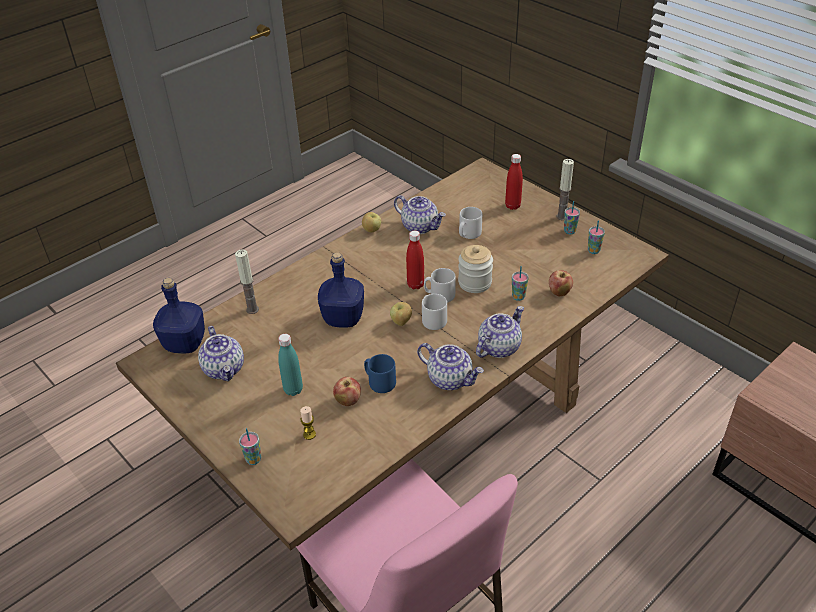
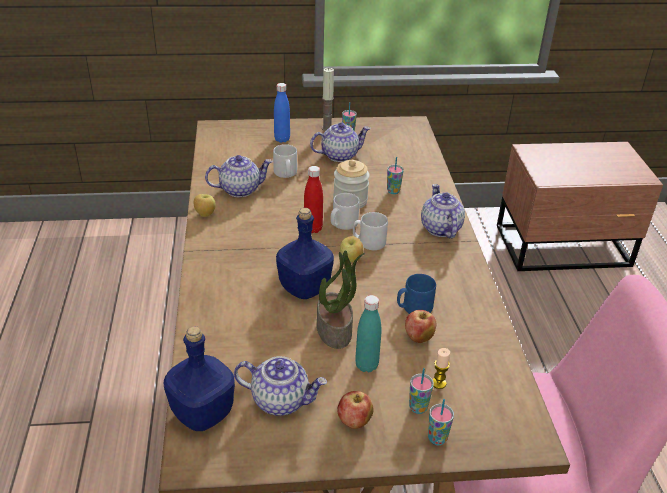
camera: 55 degrees left, 5 degrees down
(252, 309) = (214, 338): candle -> none
(314, 356) = (335, 330): none -> potted plant
(450, 379) = (451, 269): teapot -> teapot (339, 155)
(512, 206) = (282, 139): red bottle -> blue bottle
(559, 292) = (411, 173): apple -> apple (354, 422)
(593, 251) = (383, 137): cup -> cup (418, 407)

